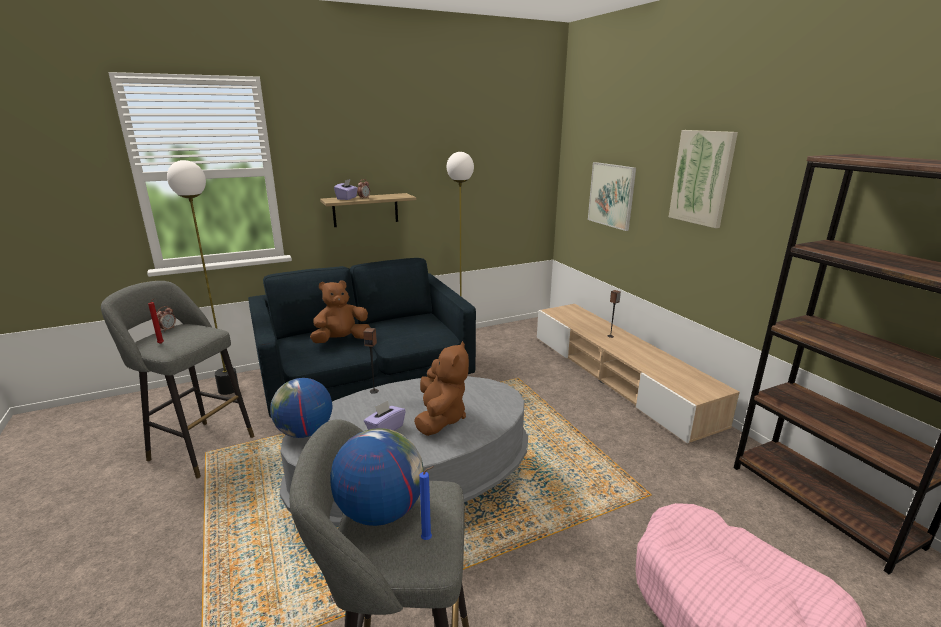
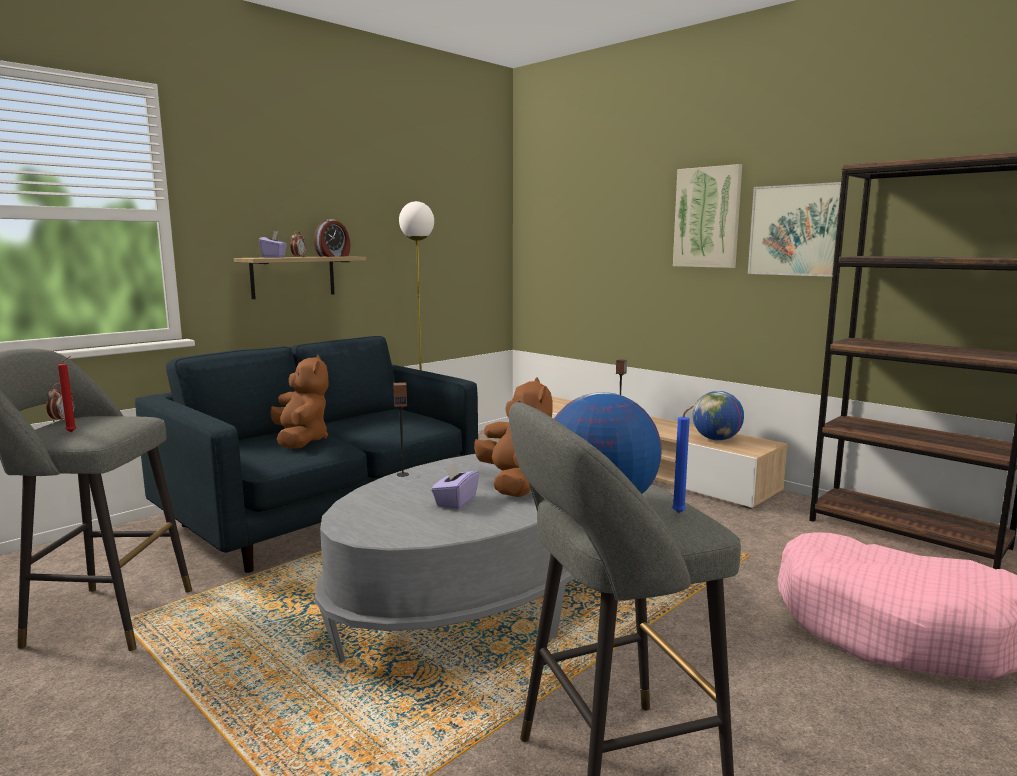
camera: 20 degrees left, 10 degrees down
(229, 389) = (103, 548): floor lamp -> none
(305, 432) = (348, 519): globe -> globe (716, 439)
(341, 340) = (301, 441): brown plush toy -> brown plush toy turned 120 degrees clockwise
(395, 195) = (333, 256): none -> alarm clock
(611, 195) = (592, 255): picture -> picture (795, 230)

